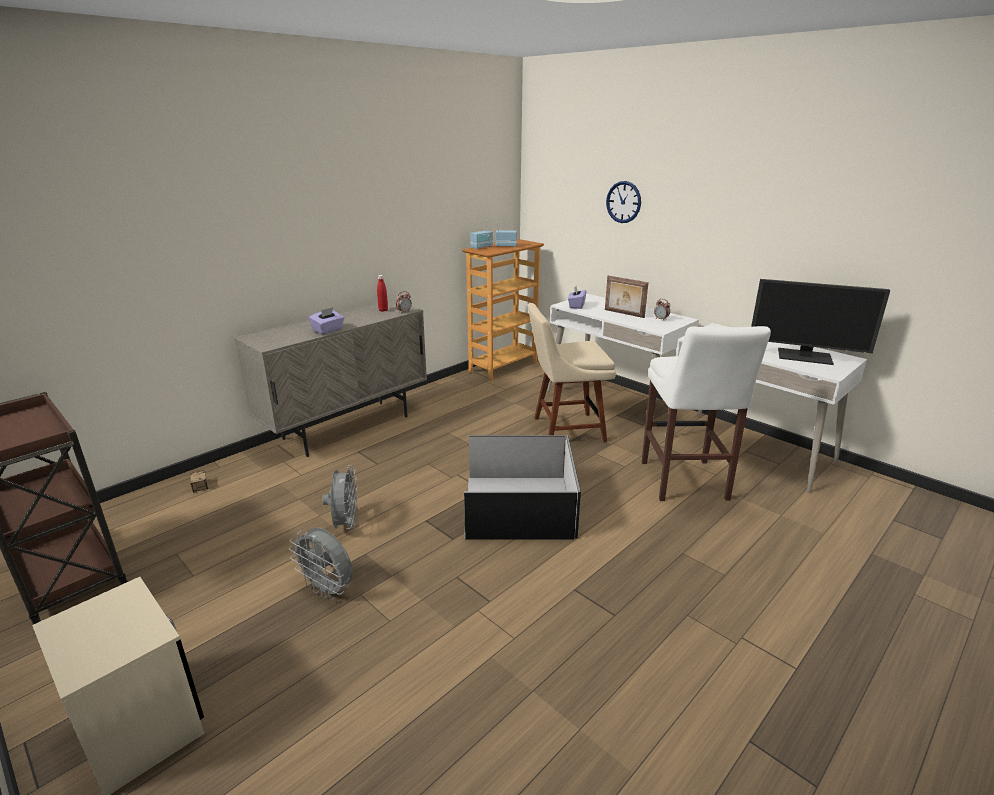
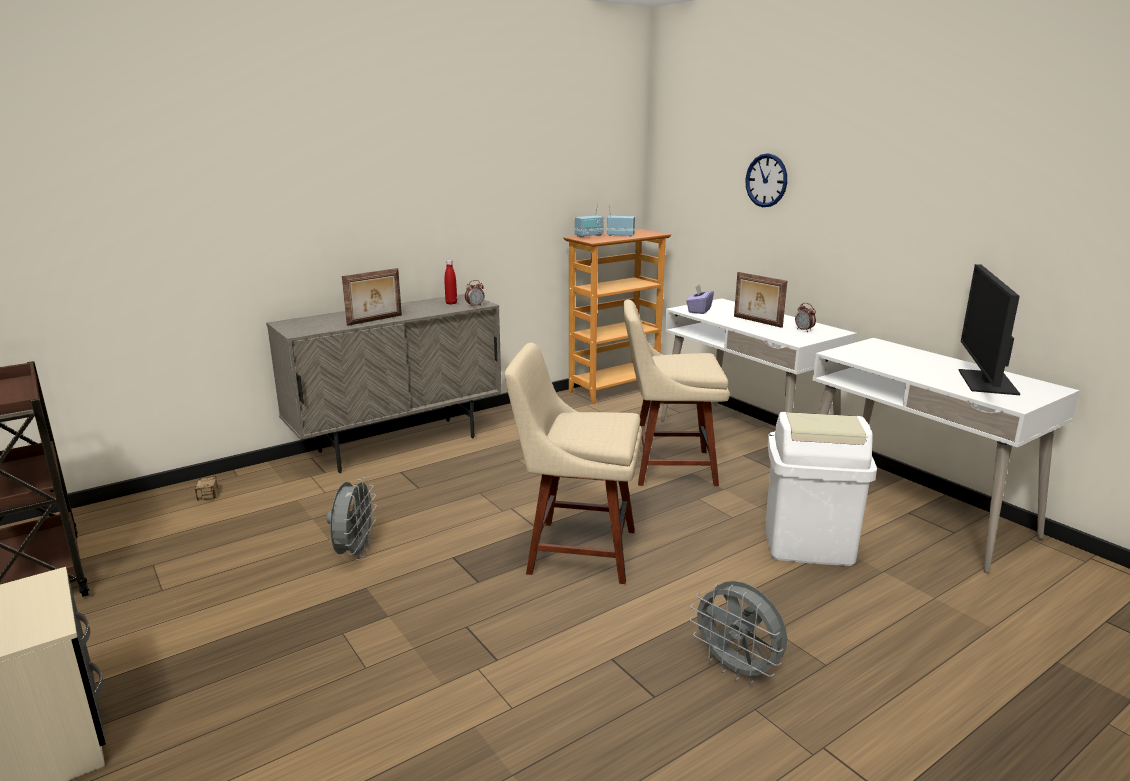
camera: 10 degrees right, 5 degrees down
(328, 330) = (375, 320): purple tissue box -> picture frame
(328, 590) = (306, 623): grey fan -> grey fan (737, 669)
(518, 505) = (575, 550): black storage box -> beige chair
(684, 483) = (808, 544): white stool -> white trash can
(805, 356) = (987, 382): monitor -> monitor turned 75 degrees clockwise

